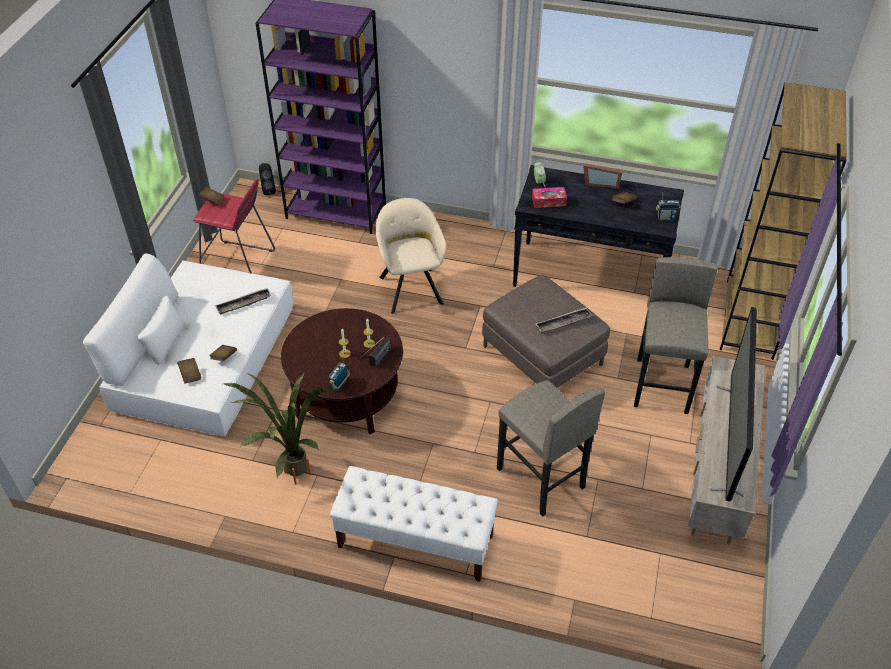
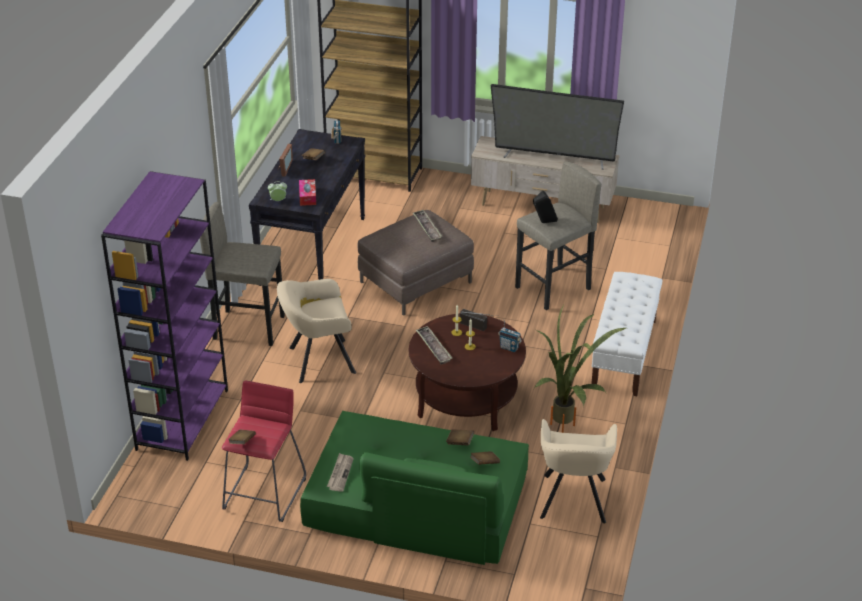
camera: 90 degrees left, 10 degrees down
(182, 475) = (573, 501): none -> beige armchair
(199, 279) = (340, 473): none -> newspaper
(205, 358) = (416, 503): white sofa -> green sofa
(243, 303) = (381, 436): tray -> tray (433, 347)
(268, 190) = (128, 480): black speaker -> black speaker (544, 222)
(662, 385) = (451, 222): grey stool -> grey stool (249, 327)

